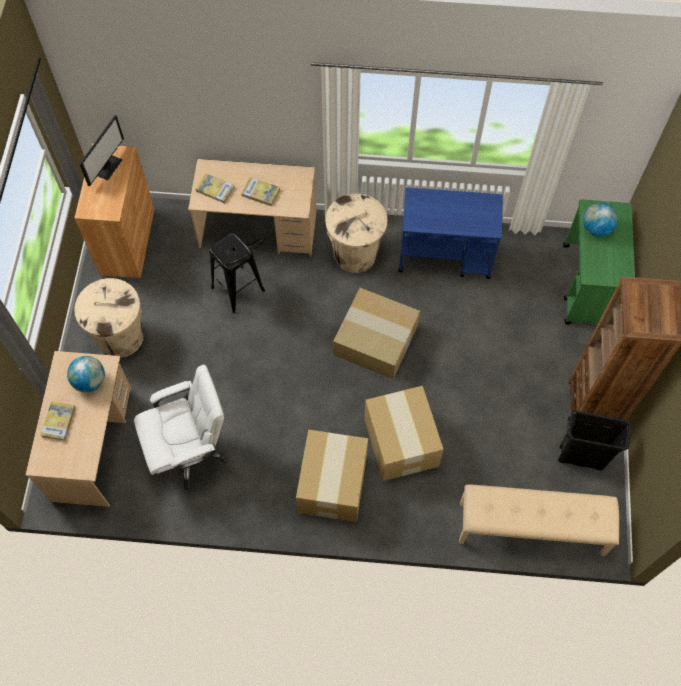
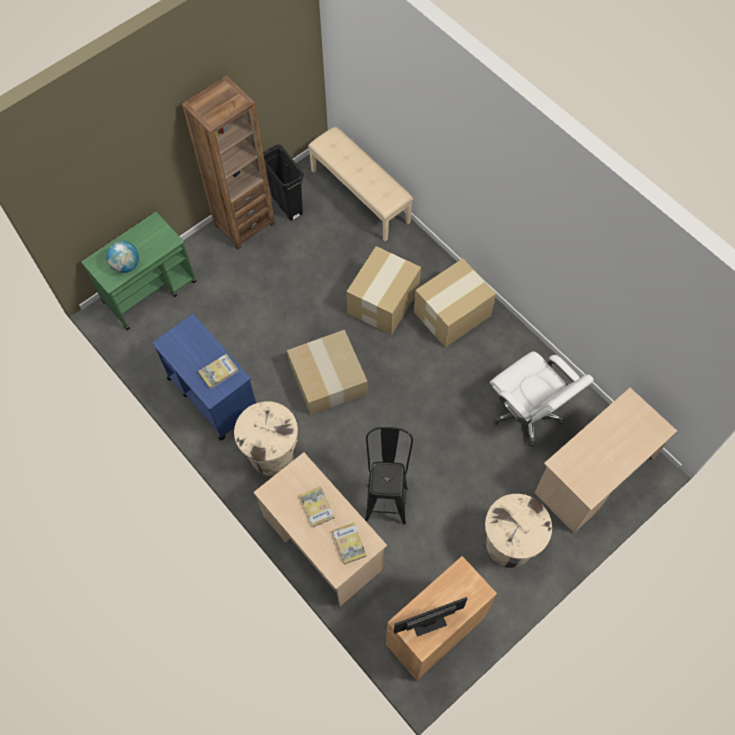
camera: 135 degrees left, 0 degrees up
(58, 422) = (627, 449): book -> book (218, 372)
(90, 381) = (581, 461): globe -> none
(189, 450) = (528, 413): white office chair -> white office chair turned 150 degrees counterclockwise

